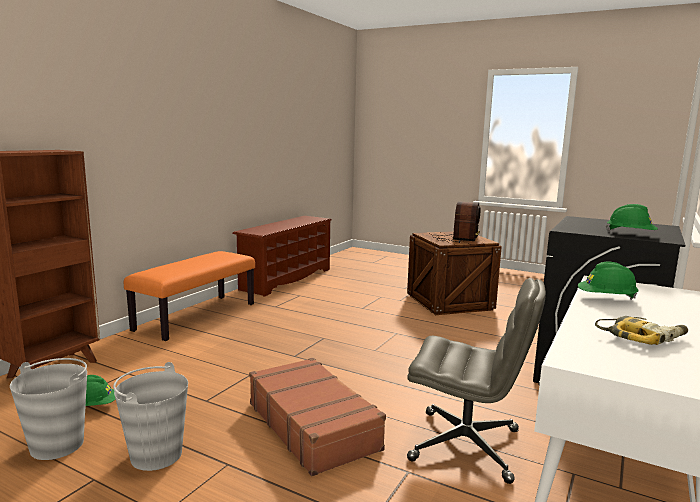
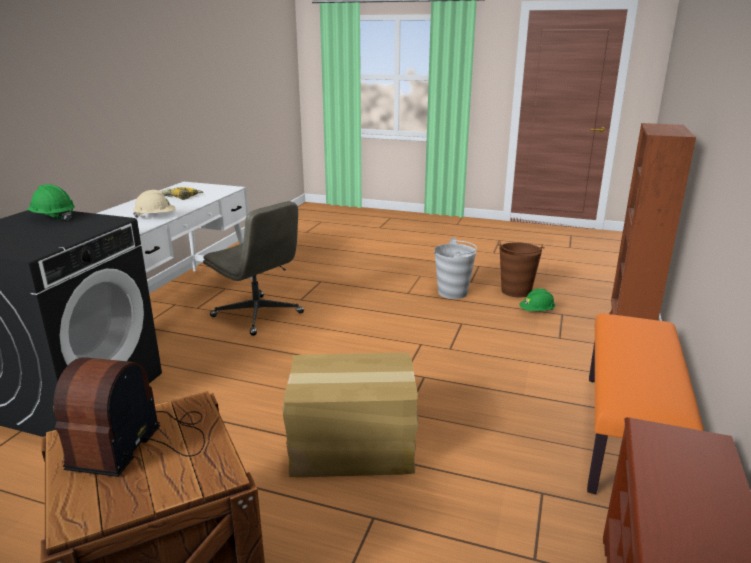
camera: 170 degrees right, 10 degrees up
(58, 445) = (516, 291): grey bucket -> brown bucket
(313, 425) = (368, 316): brown suitcase -> none
(366, 327) = (352, 447): none -> cardboard box
(467, 445) = (258, 315): grey office chair -> grey office chair turned 150 degrees counterclockwise
(606, 299) = (155, 217): green hard hat -> beige hard hat

